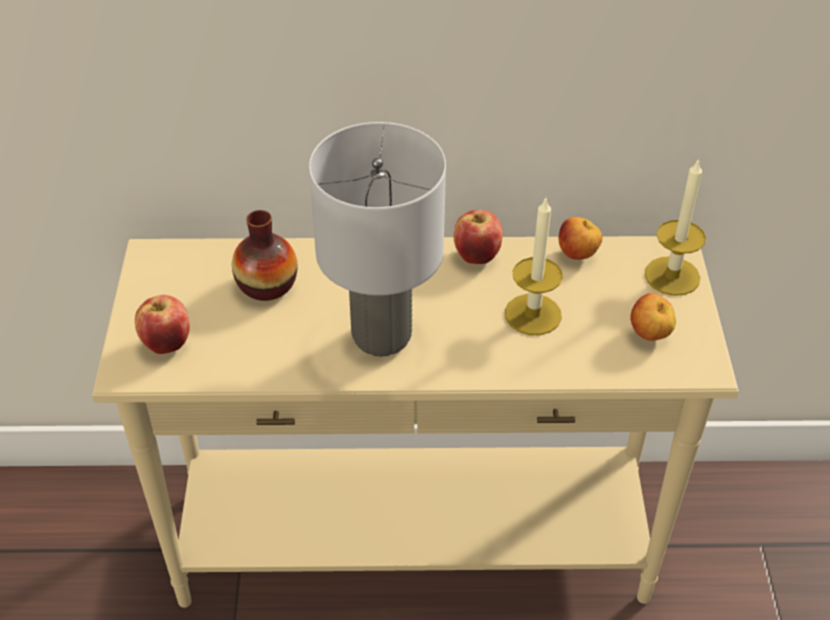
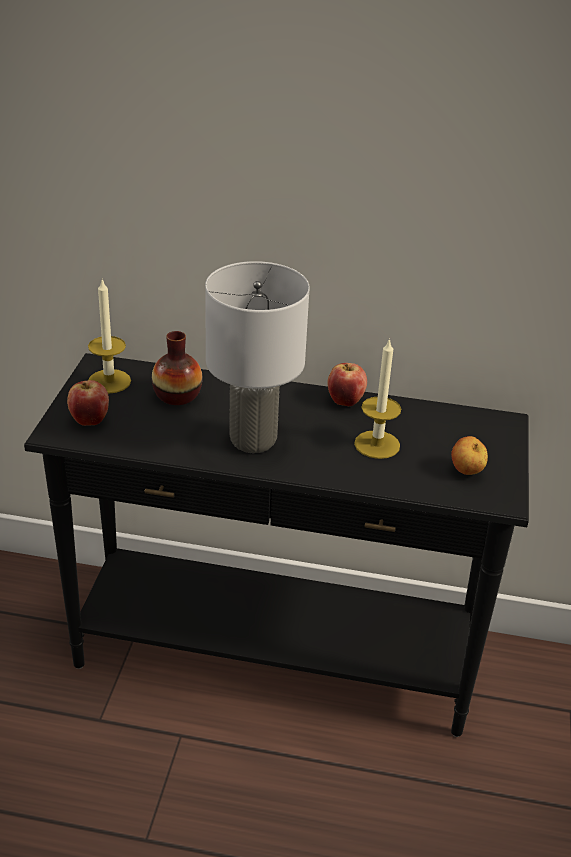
camera: 10 degrees right, 10 degrees down
(417, 542) = (277, 655): beige console table -> black console table
(578, 254) = (426, 412): apple -> none
(672, 276) = (498, 436): candle -> candle (109, 381)

